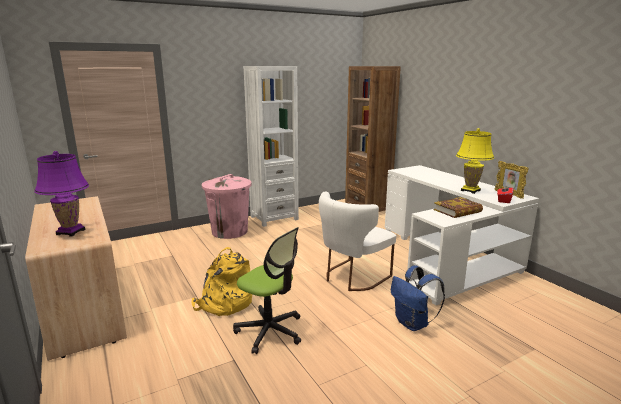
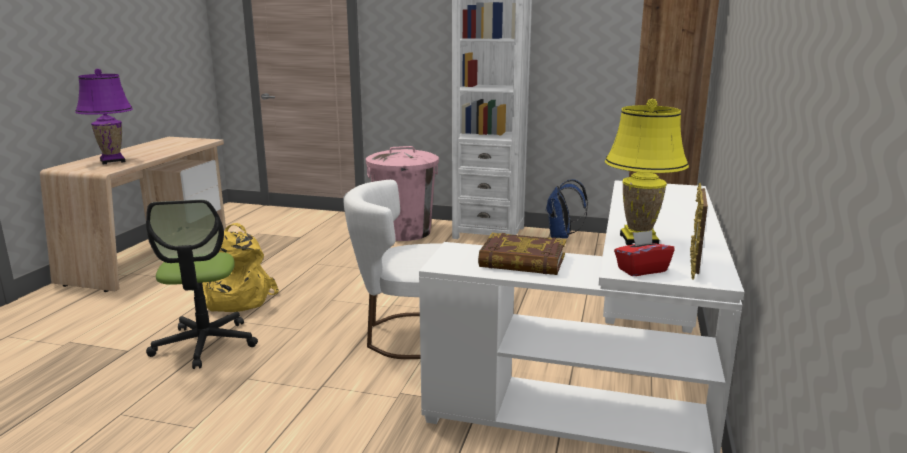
camera: 45 degrees right, 0 degrees up
(413, 324) = (341, 423): blue backpack -> blue backpack (562, 236)

